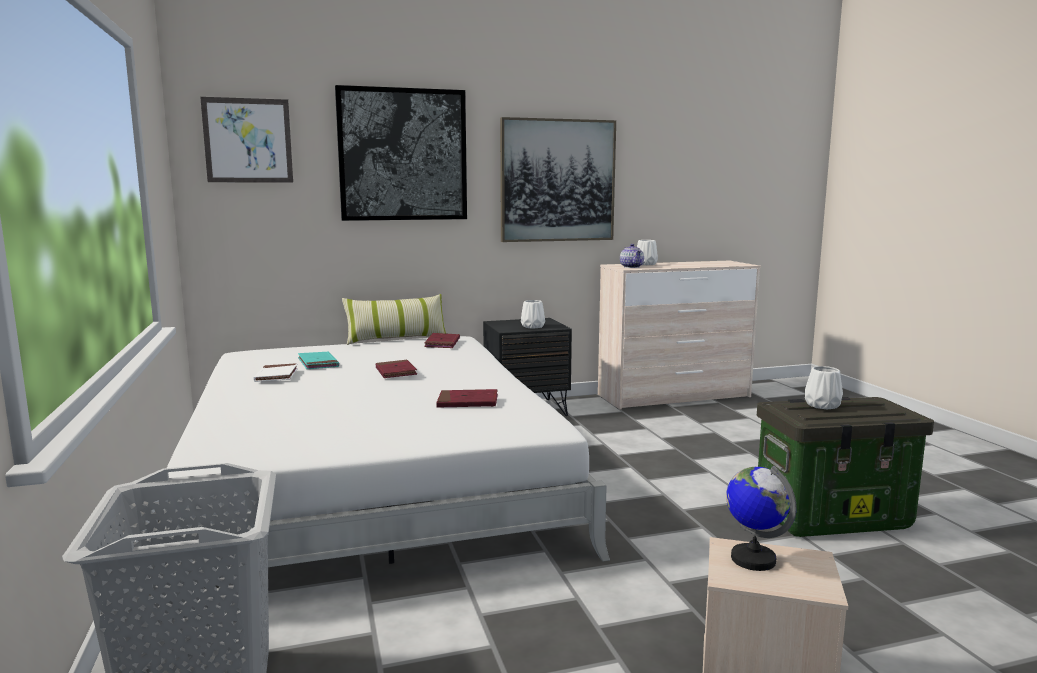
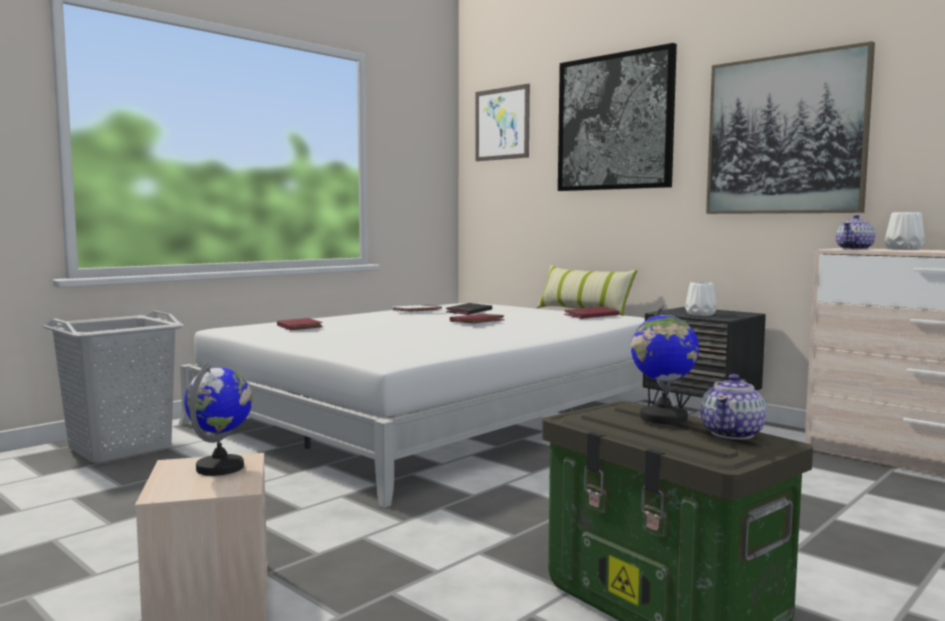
camera: 60 degrees right, 5 degrees down
(318, 363) = (469, 311): turquoise book -> black book
(467, 402) = (428, 341): red book -> red book (299, 327)
(823, 405) = (663, 418): white vase -> globe
(864, 402) = (732, 433): none -> teapot

